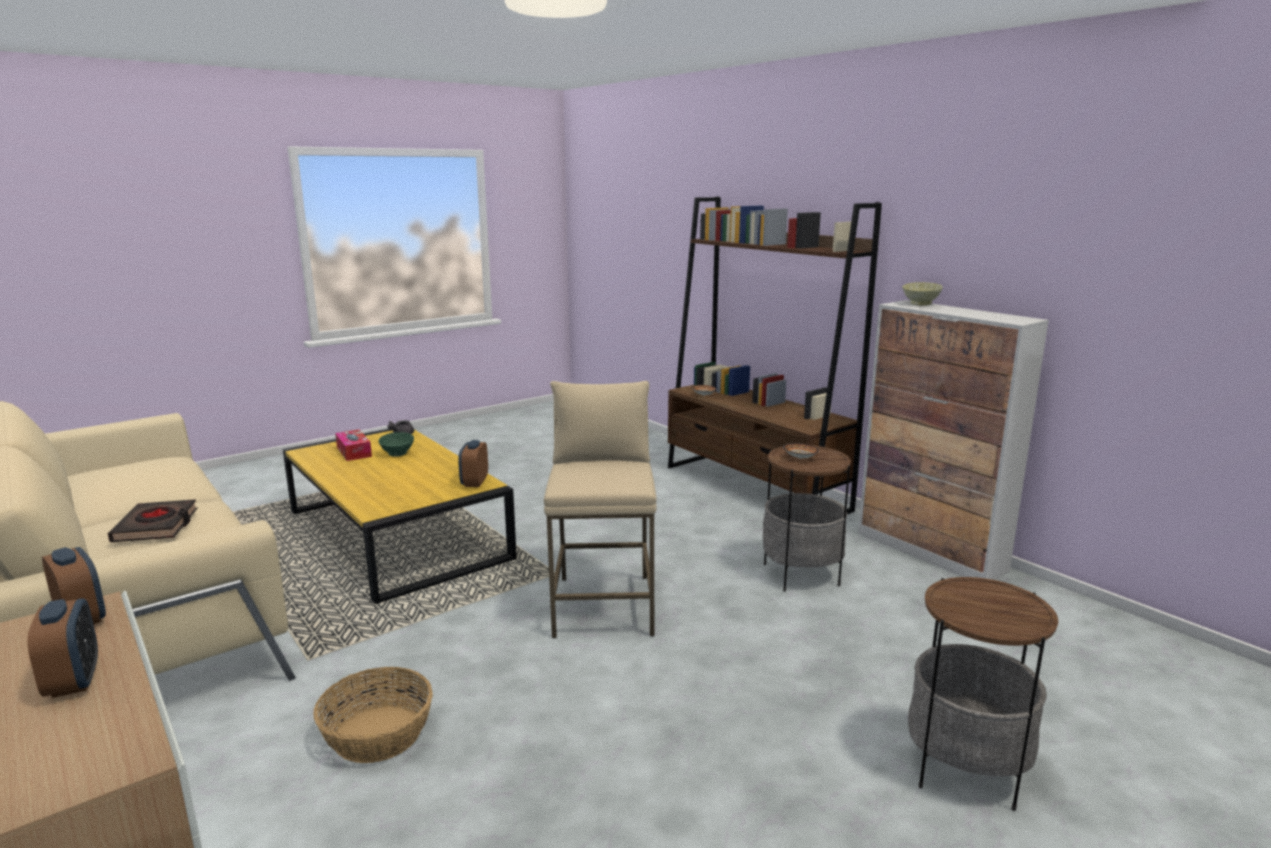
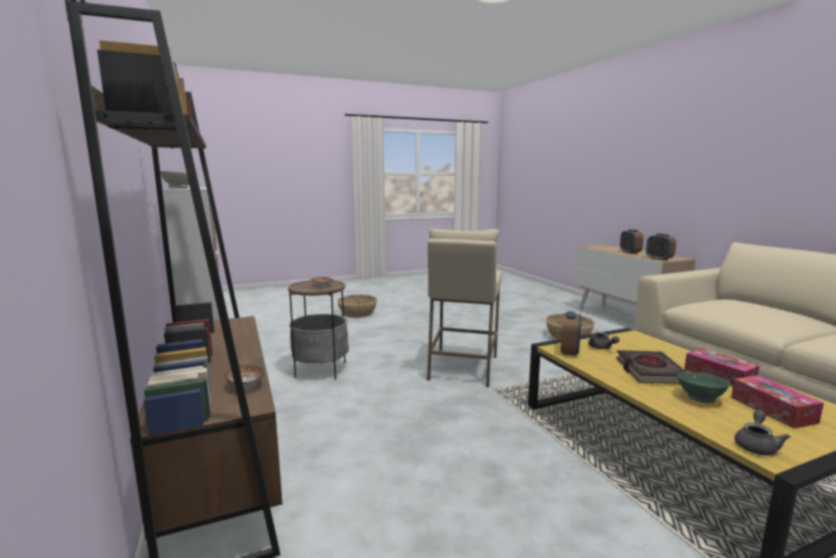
camera: 165 degrees left, 5 degrees down
(156, 526) = (751, 307): black book -> black book (650, 371)
(352, 471) = (719, 376): none -> tissue box
(435, 489) = (601, 348): none -> grey teapot
(965, 769) = (357, 313): side table -> basket

